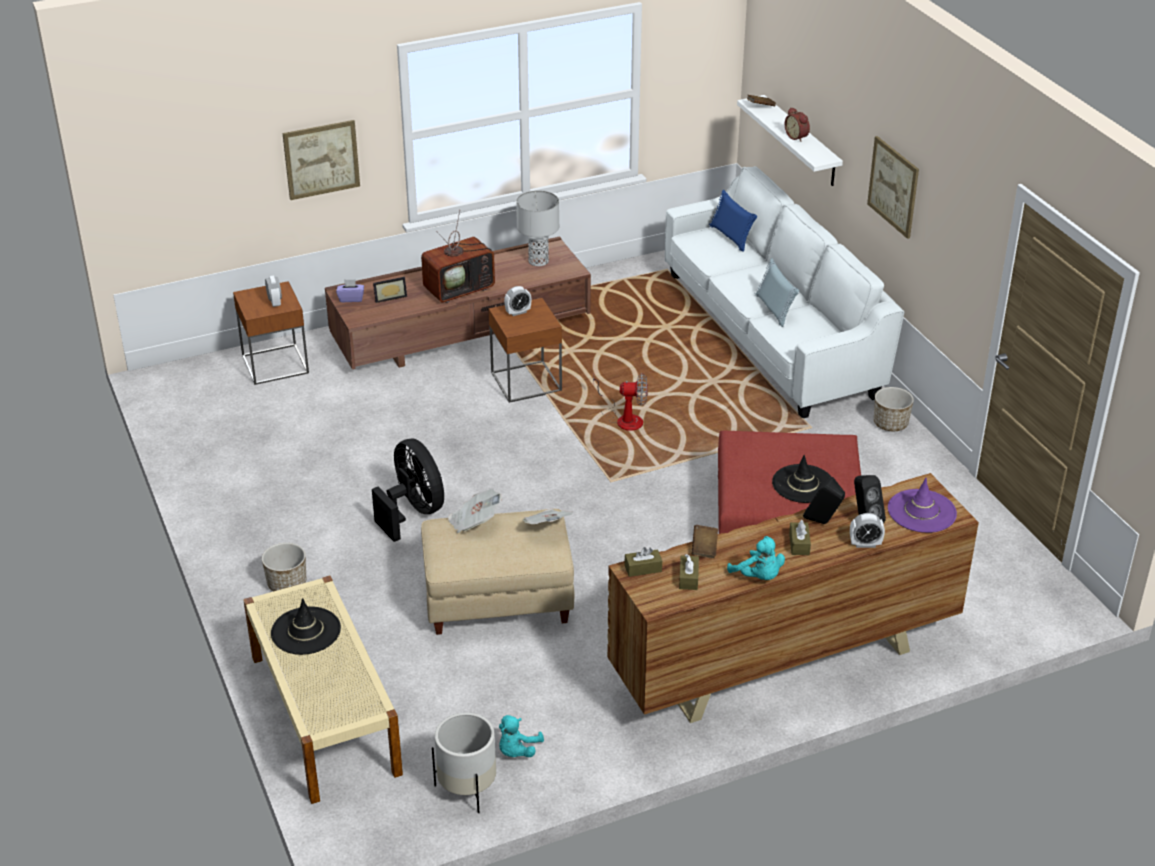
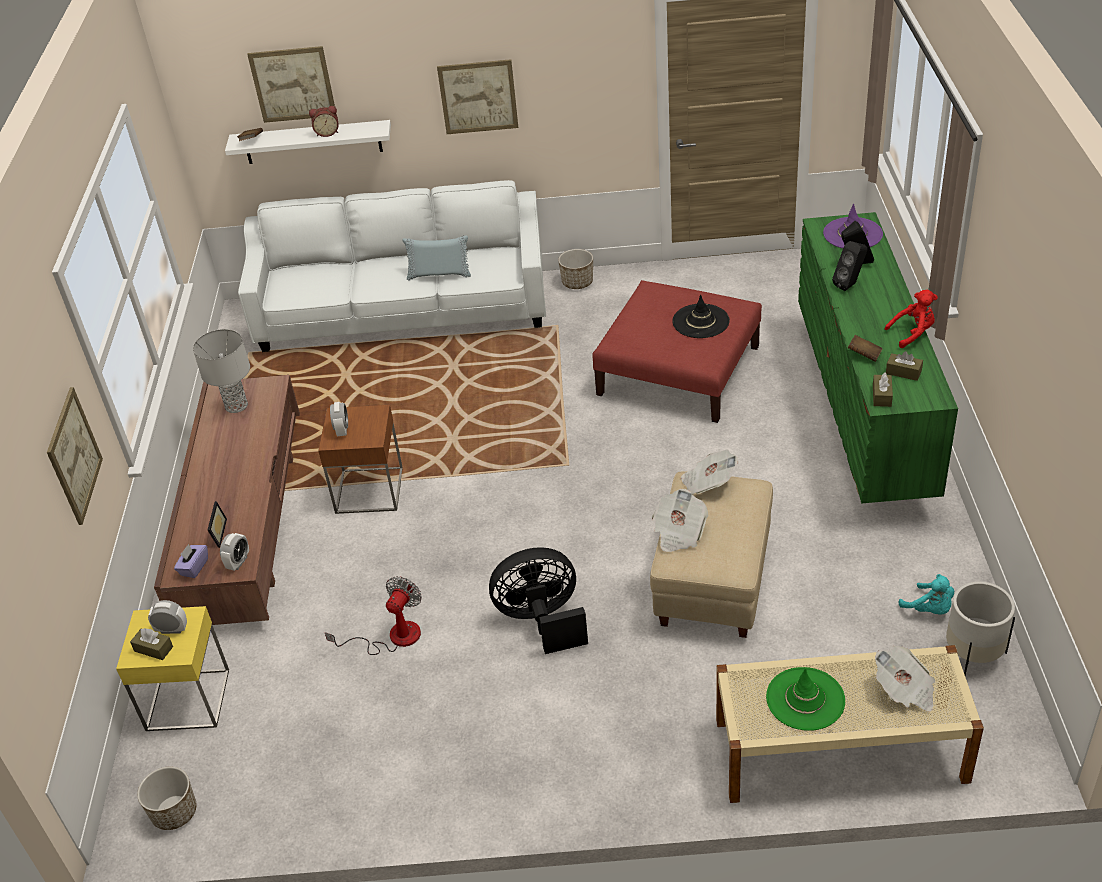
camera: 65 degrees left, 5 degrees up
(275, 364) = (188, 700): brown side table -> yellow side table
(287, 584) = (615, 751): planter -> planter (175, 812)
(305, 631) = (805, 699): black hat -> green hat
(332, 689) = (904, 690): none -> newspaper
(460, 288) = (242, 473): television -> none
(624, 418) = (474, 435): fan -> fan (393, 637)
(731, 237) = (302, 271): blue pillow -> none
(758, 577) = (913, 333): turquoise plush toy -> red plush toy
(784, 664) = (863, 417): brown cabinet -> green cabinet
(799, 544) = (875, 303): brown tissue box -> brown tissue box (153, 649)
(802, 81) = (292, 84): none -> picture
(865, 544) = (886, 270): alarm clock -> alarm clock (238, 562)

